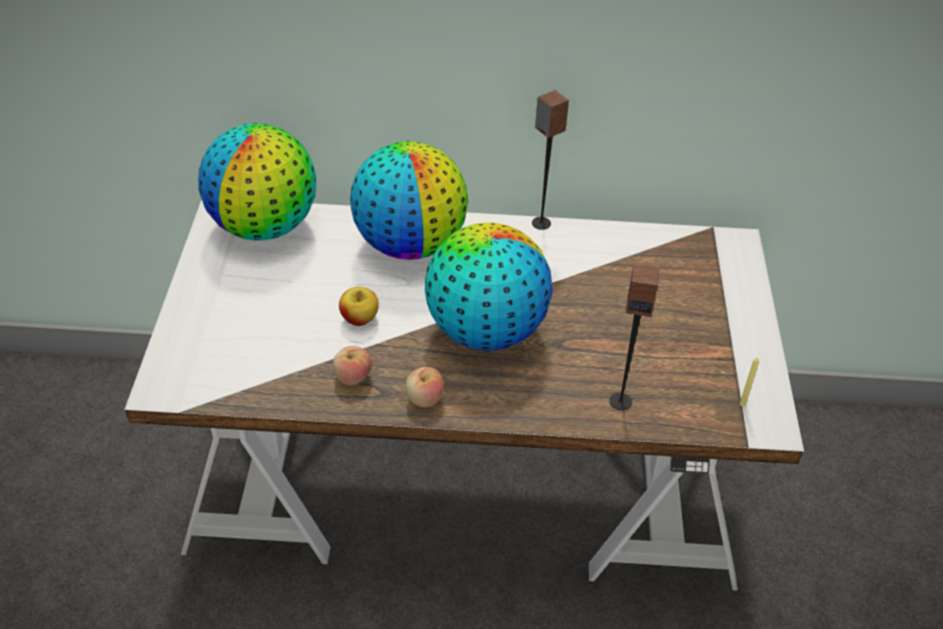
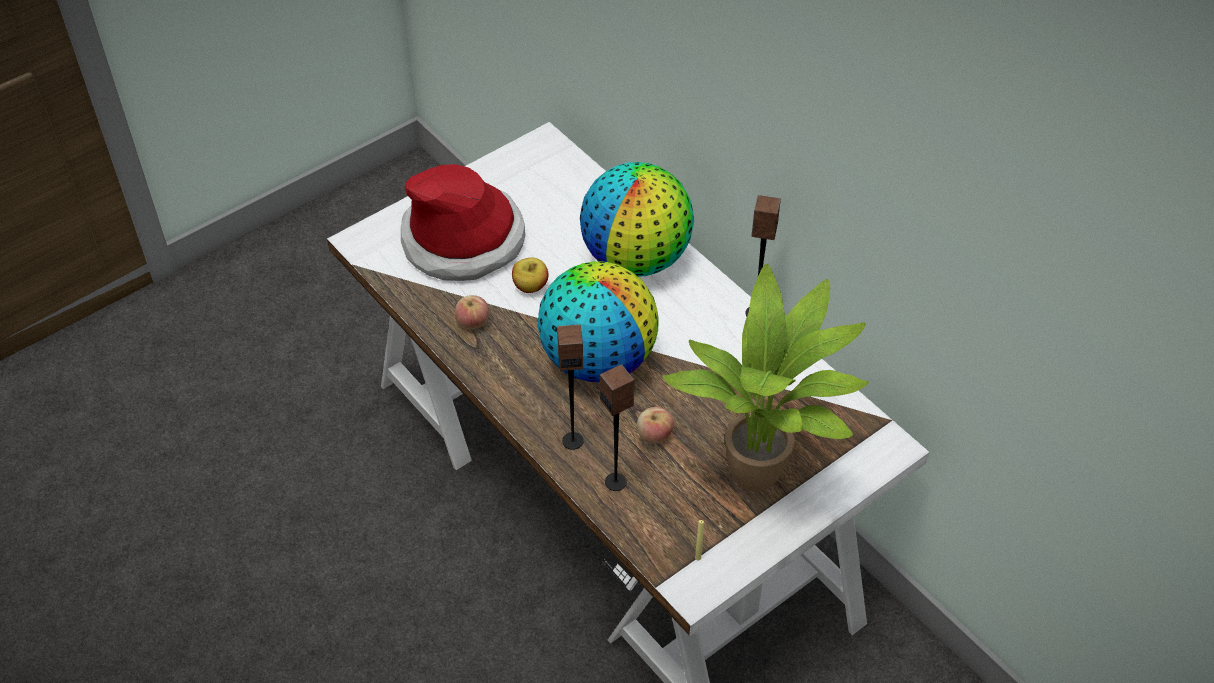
camera: 50 degrees right, 5 degrees up
(254, 323) = (463, 239): none -> hat
(264, 226) = (559, 173): globe -> none
(424, 399) = (495, 372): apple -> apple (654, 435)
(550, 399) = (572, 440): none -> speaker
(701, 321) = (762, 479): none -> potted plant

